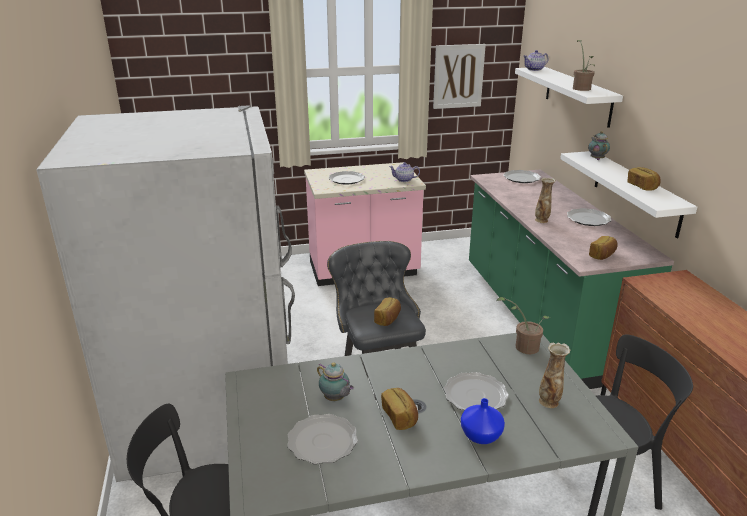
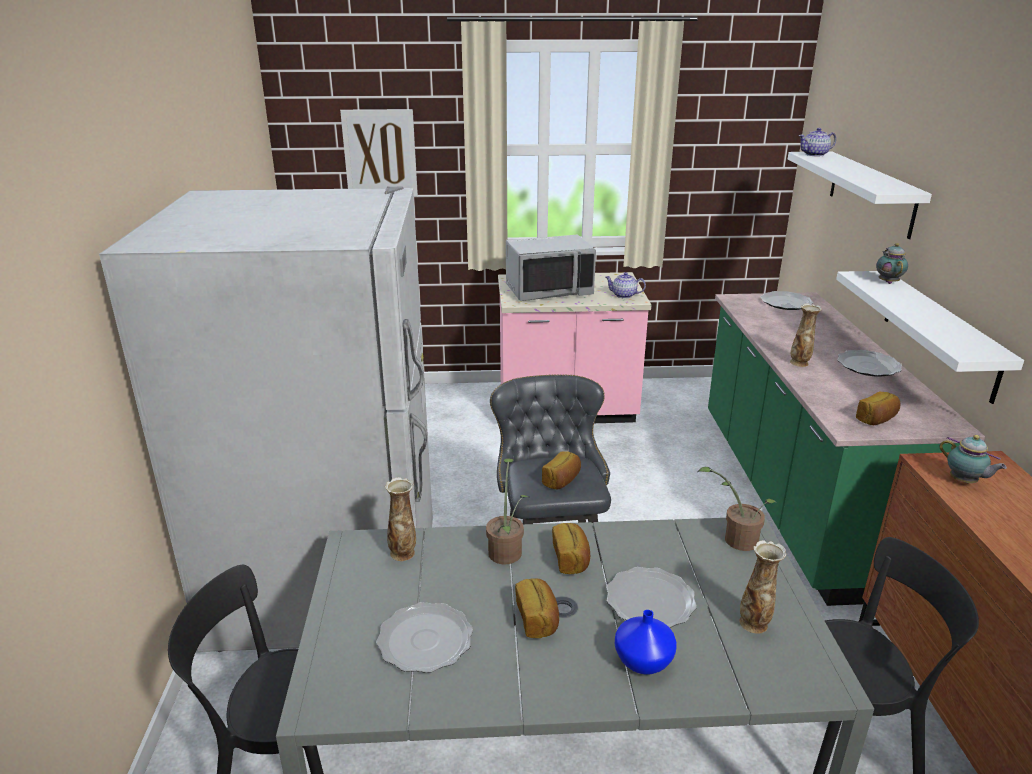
camera: 10 degrees right, 0 degrees up
(287, 382) = (403, 553): none -> vase
(335, 399) = (458, 583): teapot -> teapot (964, 482)
(346, 179) = (549, 290): plate -> grey microwave
(458, 76) = (712, 161): picture -> picture (380, 153)
(581, 88) = (872, 181): potted plant -> potted plant (506, 550)
(642, 186) = (946, 325): bread -> bread (571, 559)

